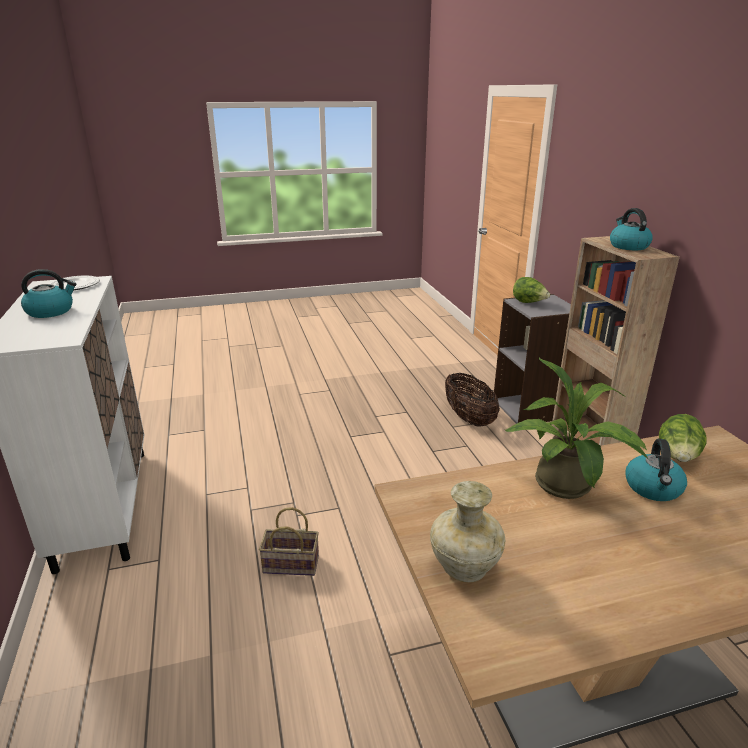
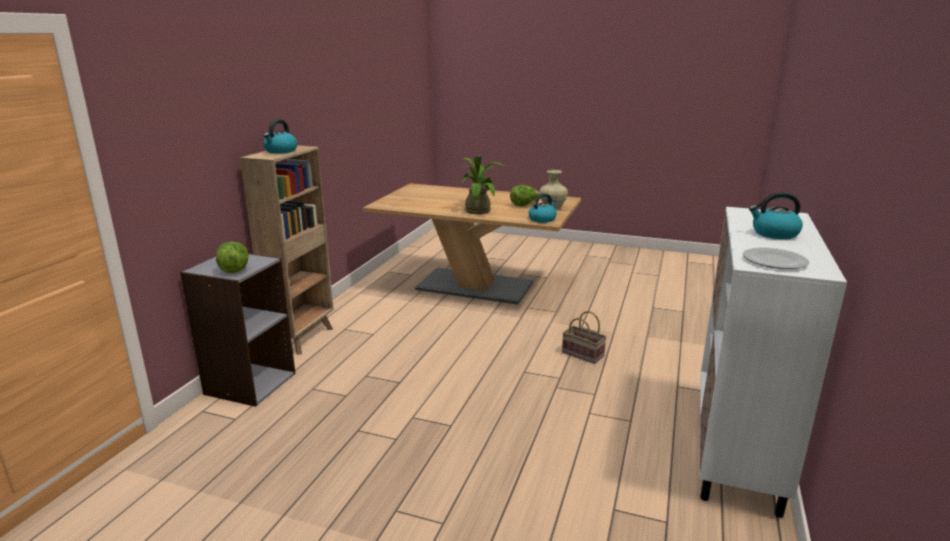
camera: 145 degrees left, 5 degrees down
(469, 418) = (317, 397): basket -> none
(653, 488) = (445, 204): kettle -> kettle (542, 219)
(677, 458) = (412, 206): lettuce -> lettuce (524, 205)

